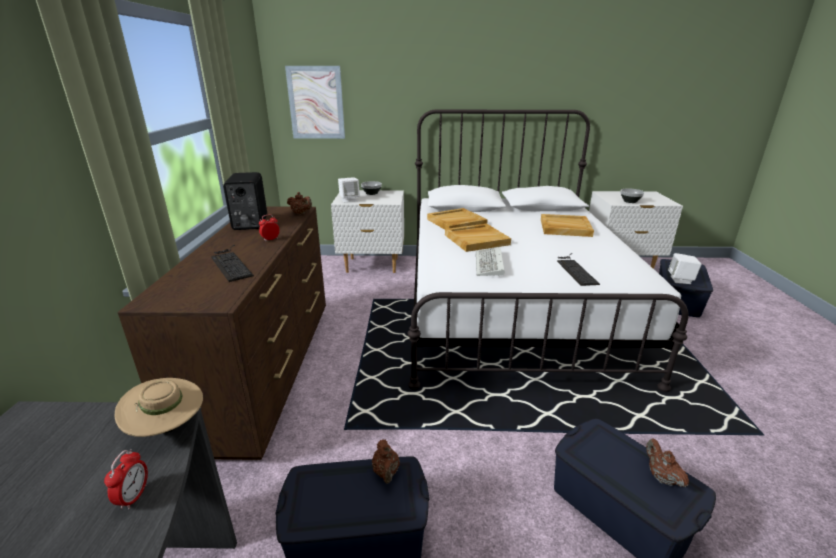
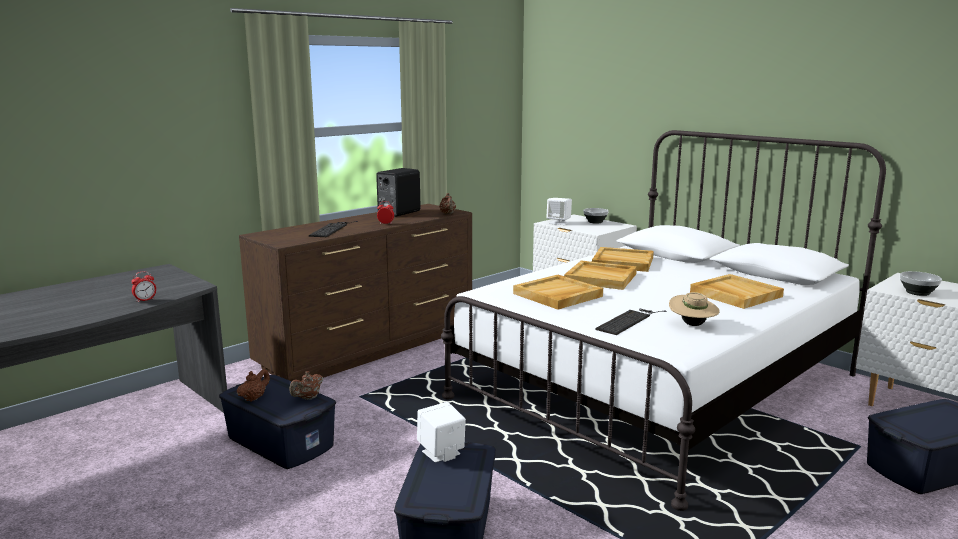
camera: 45 degrees right, 10 degrees down
(168, 427) = (191, 288): beige hat -> beige hat (692, 325)
(316, 103) = (562, 115): picture -> none
(490, 264) = (557, 295): keyboard -> beige tray
(661, 477) = (460, 489): brown teapot -> brown teapot (254, 398)
(680, 280) = (905, 423): white speaker -> white speaker (441, 453)

